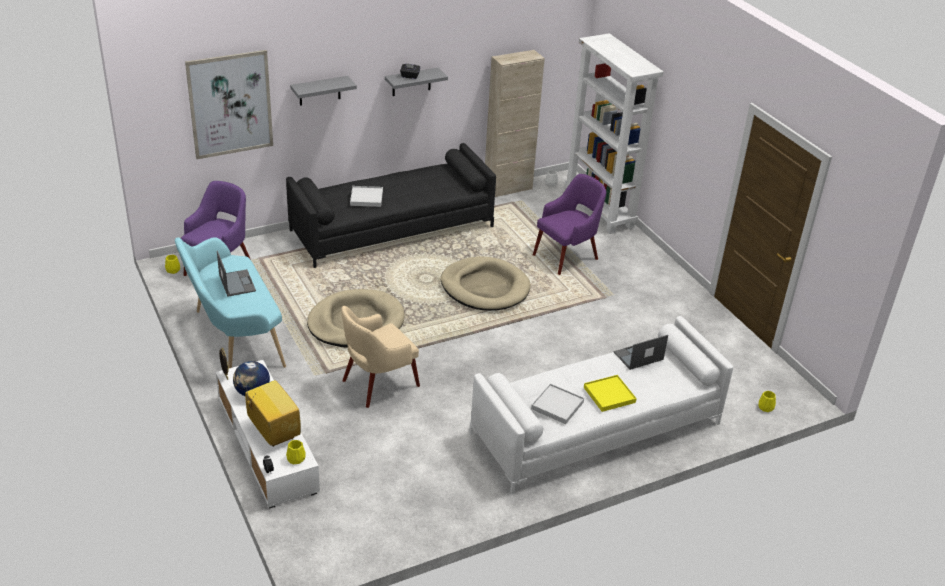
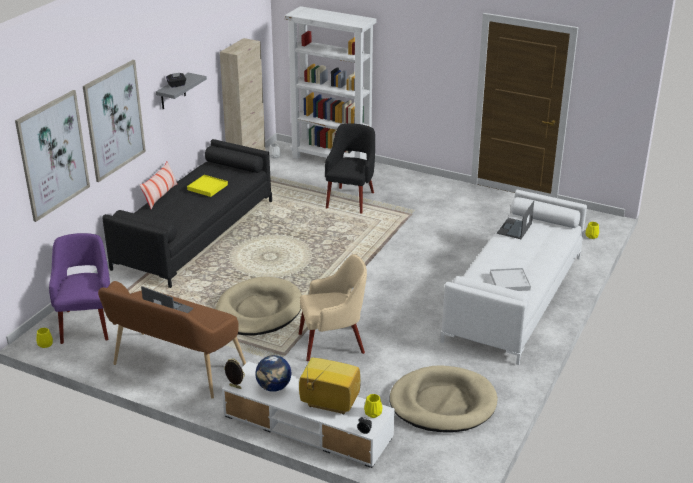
camera: 35 degrees left, 5 degrees down
(233, 339) = (174, 369): turquoise bench -> brown bench
(319, 91) = (114, 120): grey shelf -> picture
(366, 198) = (180, 209): white tray -> none
(368, 179) = (160, 196): none -> pillow
(378, 384) = (333, 343): beige armchair -> beige armchair turned 120 degrees counterclockwise
(485, 288) = (321, 244): beige dog bed -> beige dog bed (442, 403)
(567, 256) = (351, 199): purple armchair -> black armchair
(609, 395) = (530, 260): yellow tray -> yellow tray (207, 187)

